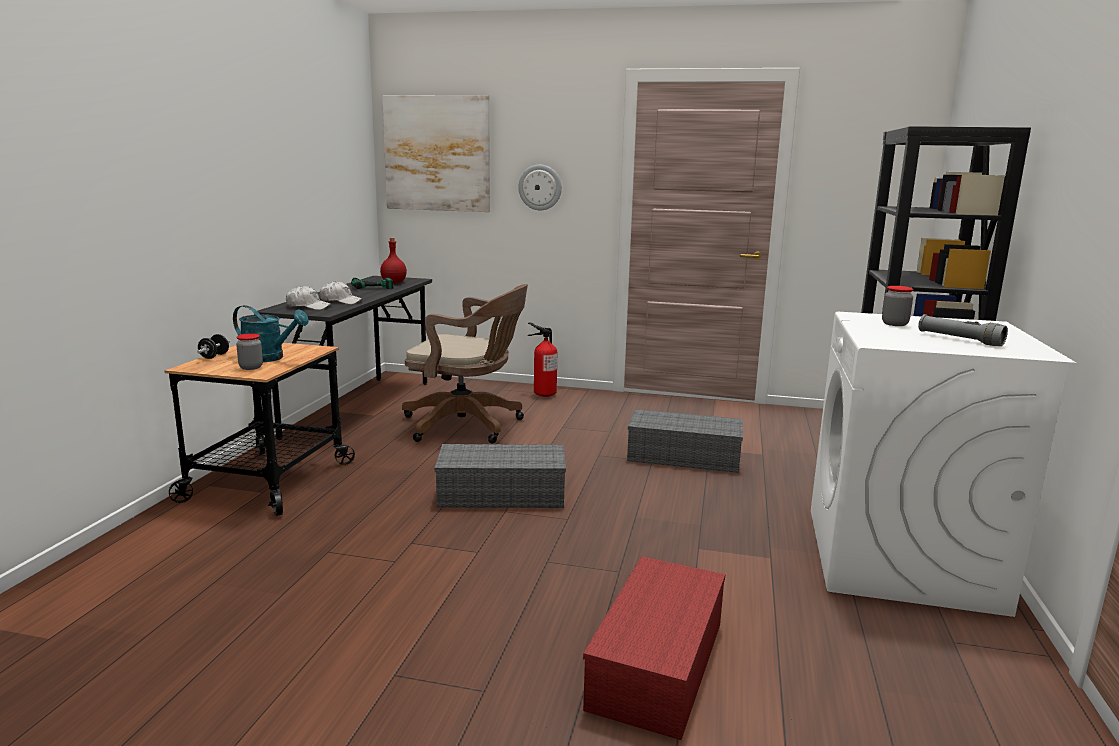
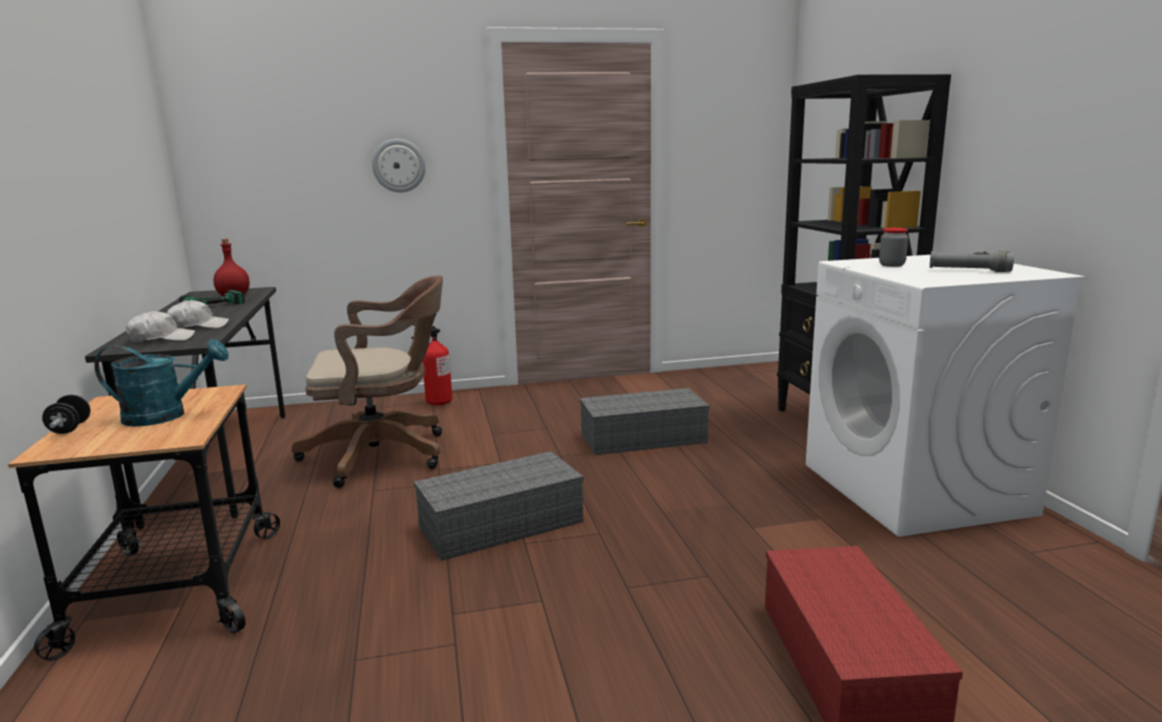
camera: 25 degrees left, 0 degrees up
(251, 367) = (154, 433): jar -> none
(437, 153) = (259, 131): picture -> none

